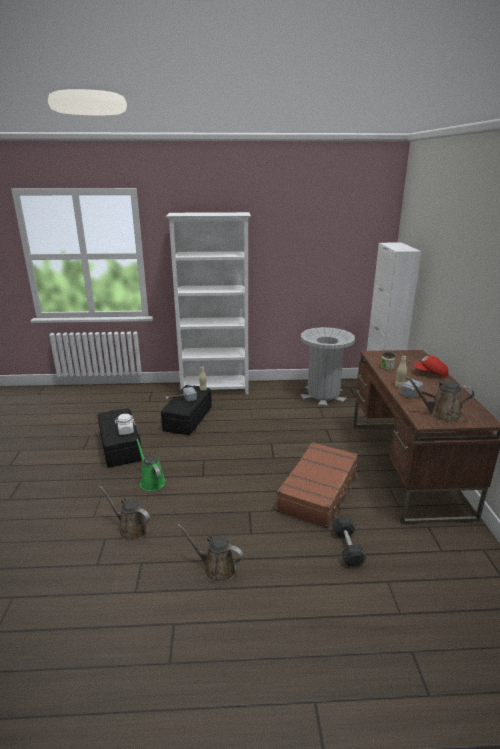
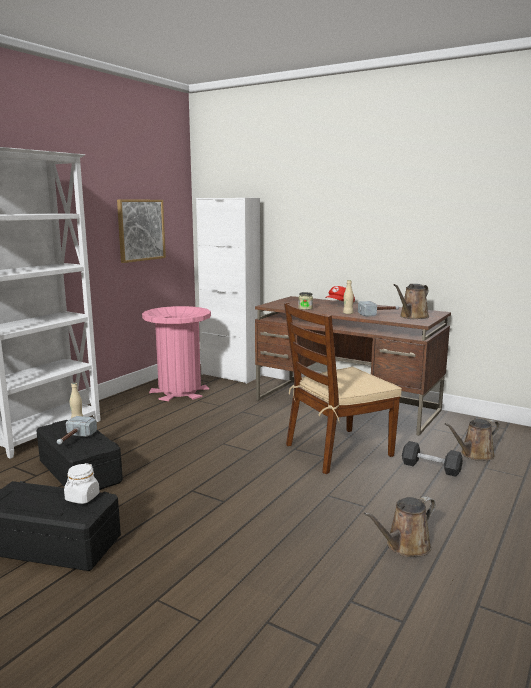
camera: 55 degrees left, 10 degrees down
(131, 529) = (270, 590): brown watering can -> brown watering can (474, 455)
(151, 481) = (182, 542): green watering can -> none
(319, 491) = (337, 450): brown suitcase -> brown chair
(323, 395) = (180, 391): grey trash can -> pink trash can
(329, 264) = (141, 230): none -> picture

